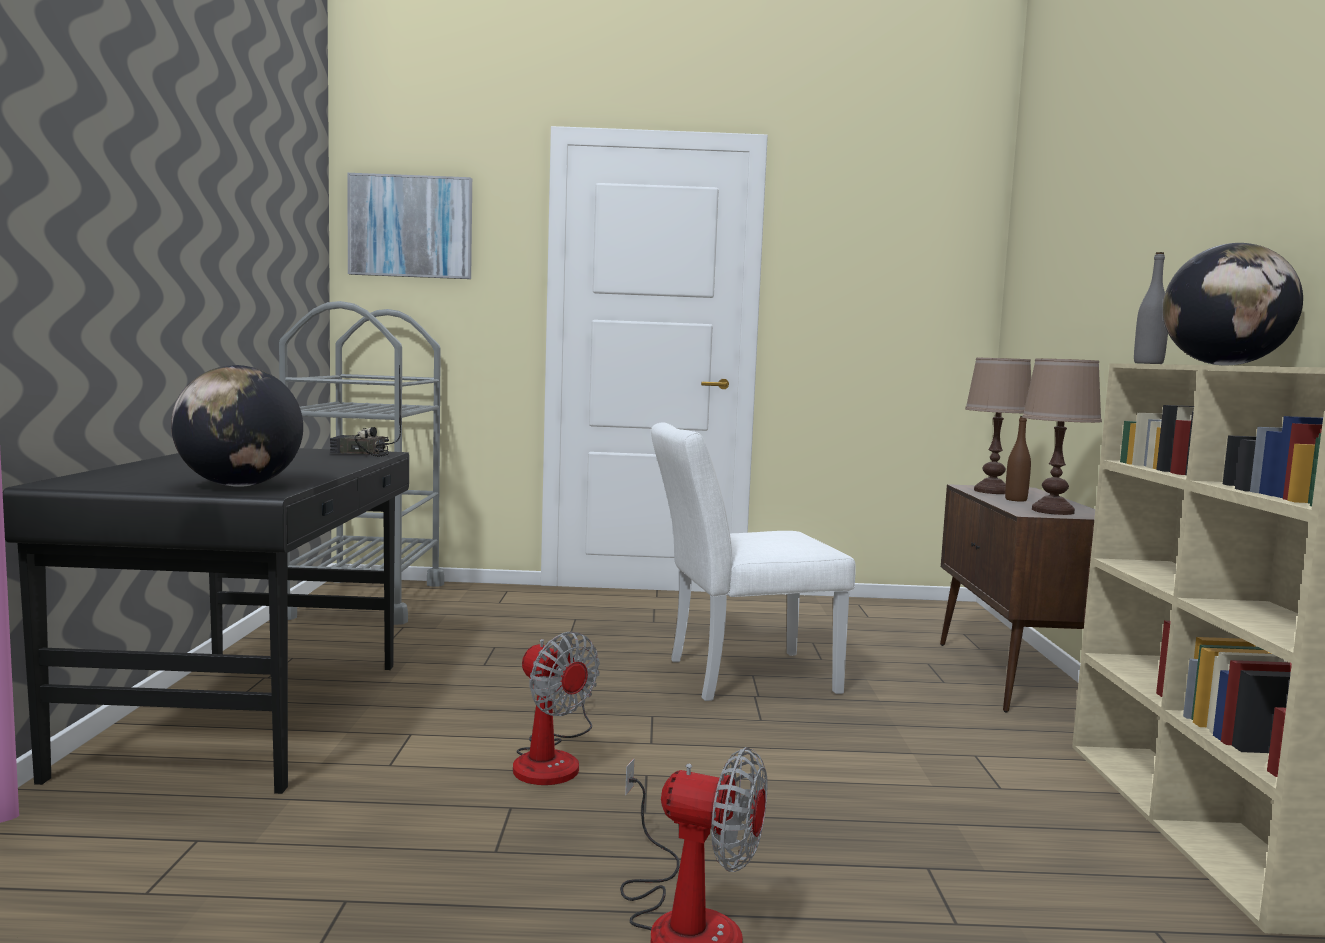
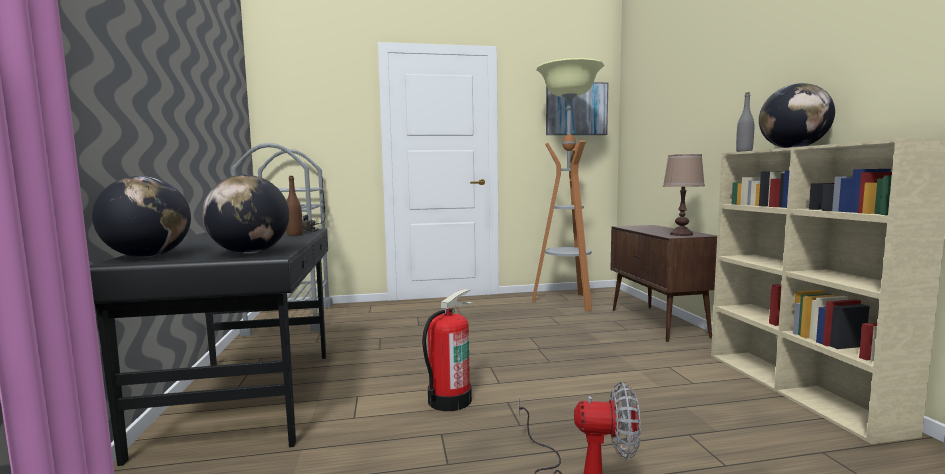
camera: 10 degrees left, 0 degrees up
(98, 480) = (148, 256): none -> globe
(411, 227) = (298, 101): picture -> picture (576, 109)
(552, 758) = (449, 400): fan -> fire extinguisher
(738, 676) = (523, 339): white chair -> none
(863, 620) = (567, 302): none -> floor lamp
(992, 491) = (638, 228): brown table lamp -> none
(1016, 500) = (655, 230): brown bottle -> brown bottle (294, 235)

